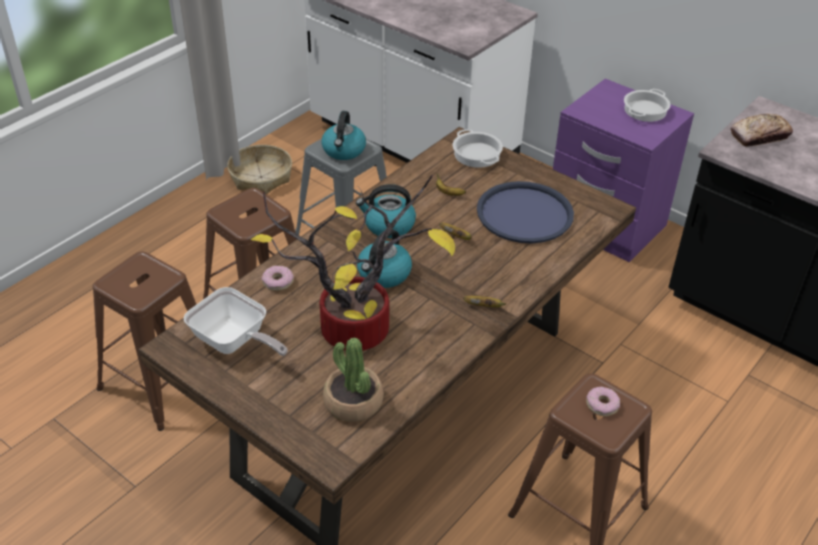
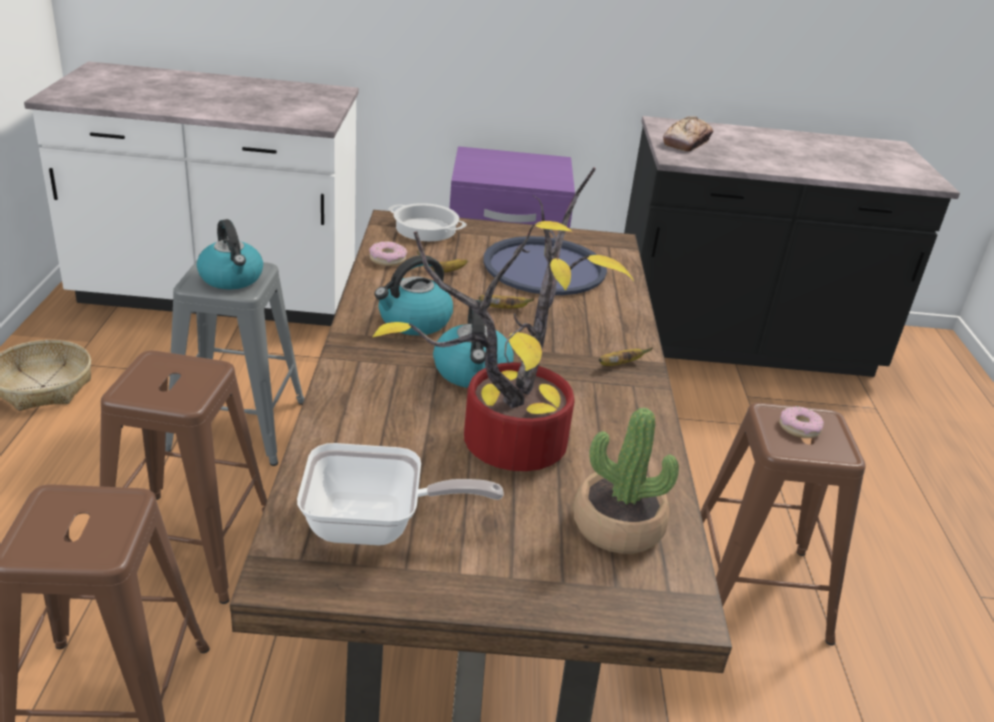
camera: 40 degrees left, 10 degrees down
(278, 282) = (348, 428): donut -> donut (387, 259)
(645, 110) = (528, 163): cooking pot -> none

